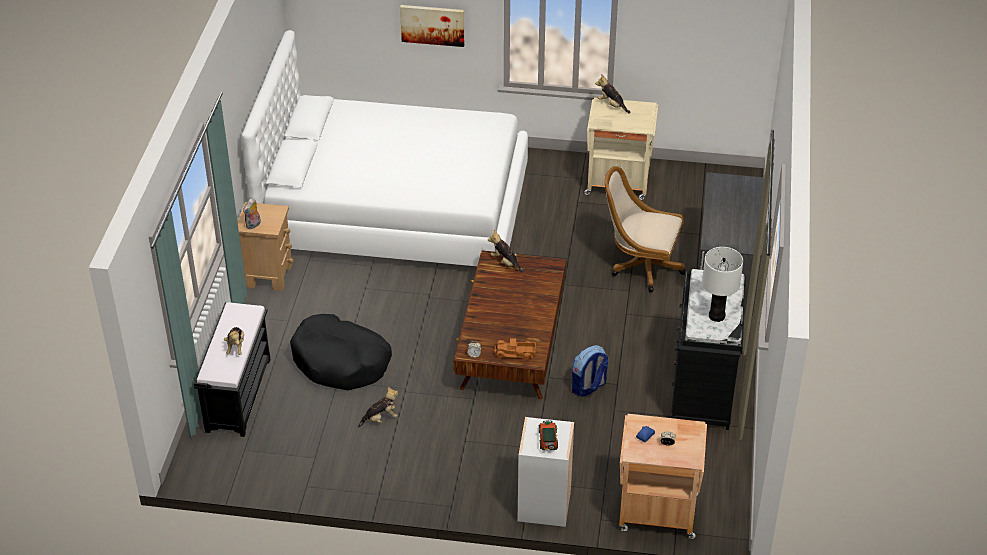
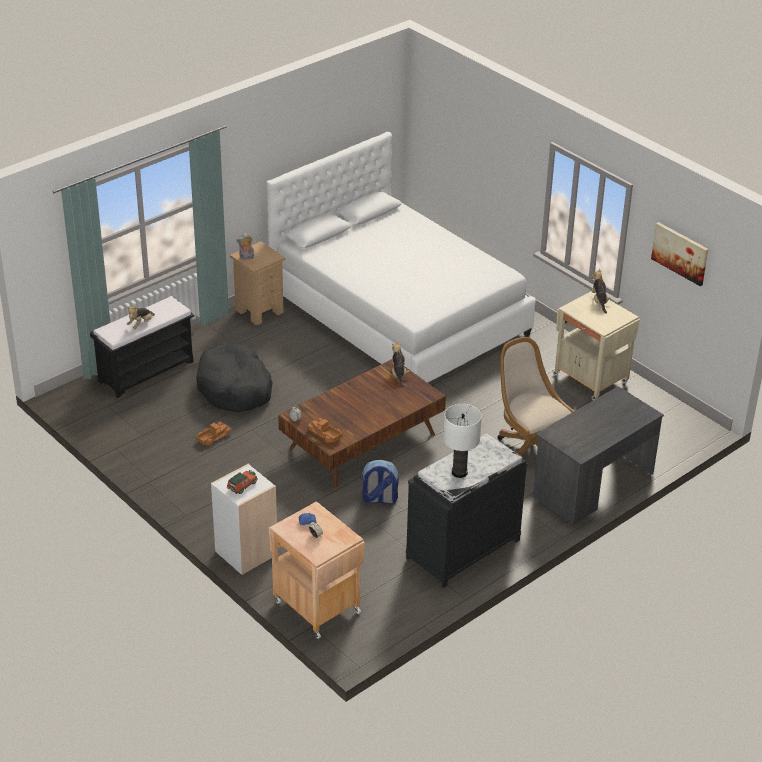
camera: 40 degrees right, 5 degrees down
(380, 419) = (213, 437): plush toy -> toy truck
(432, 25) = (498, 172): picture -> picture (680, 253)

